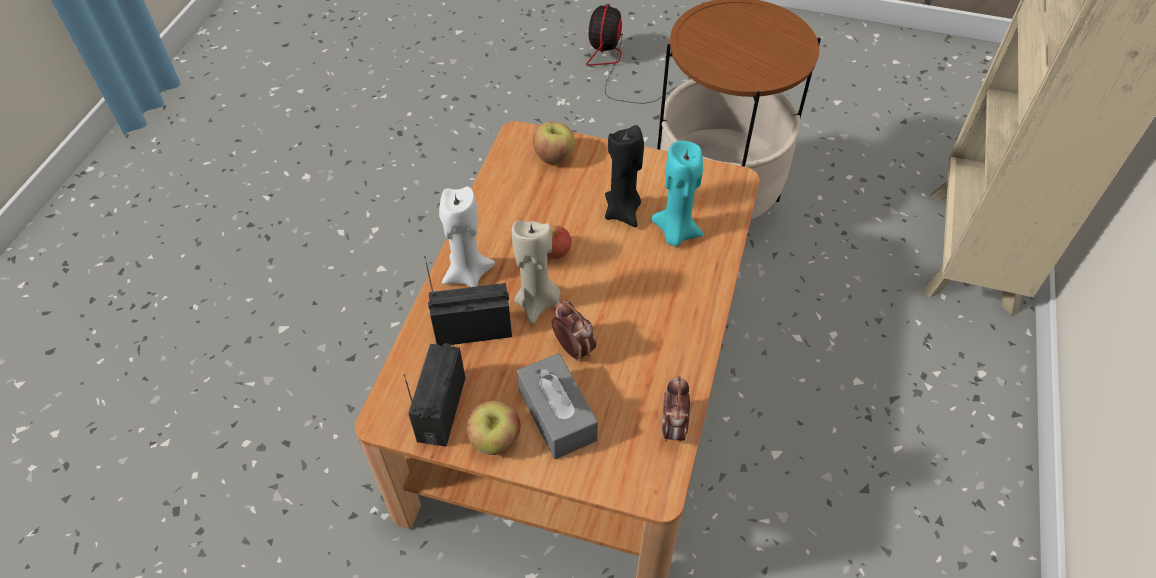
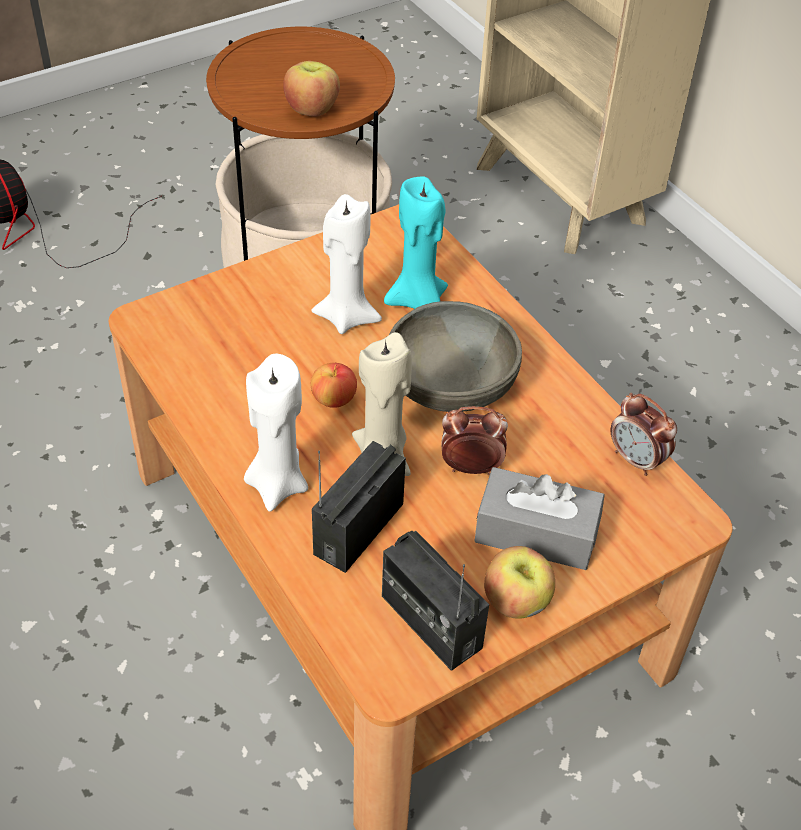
camera: 50 degrees left, 5 degrees down
(554, 157) = (208, 314): apple -> apple (312, 109)
(623, 211) = (347, 317): black candle -> white candle
(627, 294) = (451, 384): none -> grey bowl

